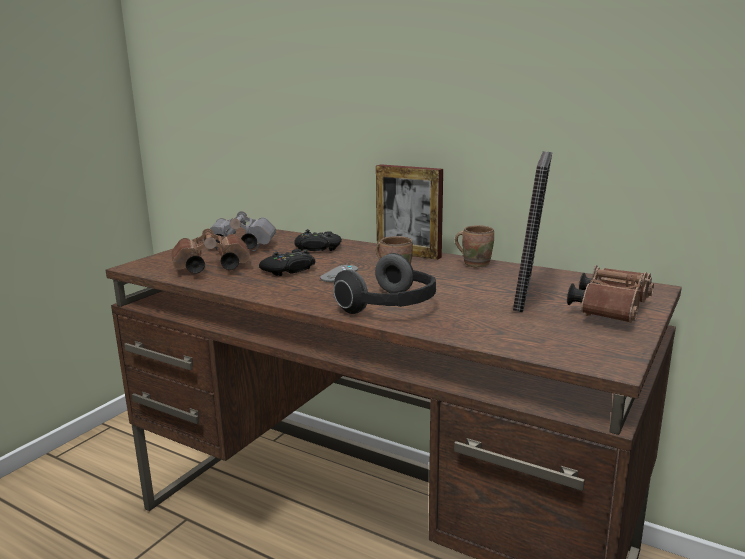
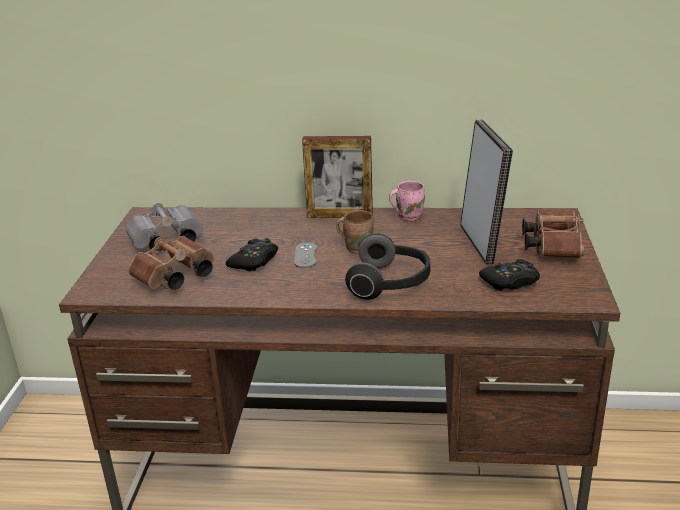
camera: 25 degrees left, 10 degrees up
(317, 248) = (247, 226): black game controller -> black game controller (510, 282)
(475, 263) = (408, 216): brown mug -> pink mug

